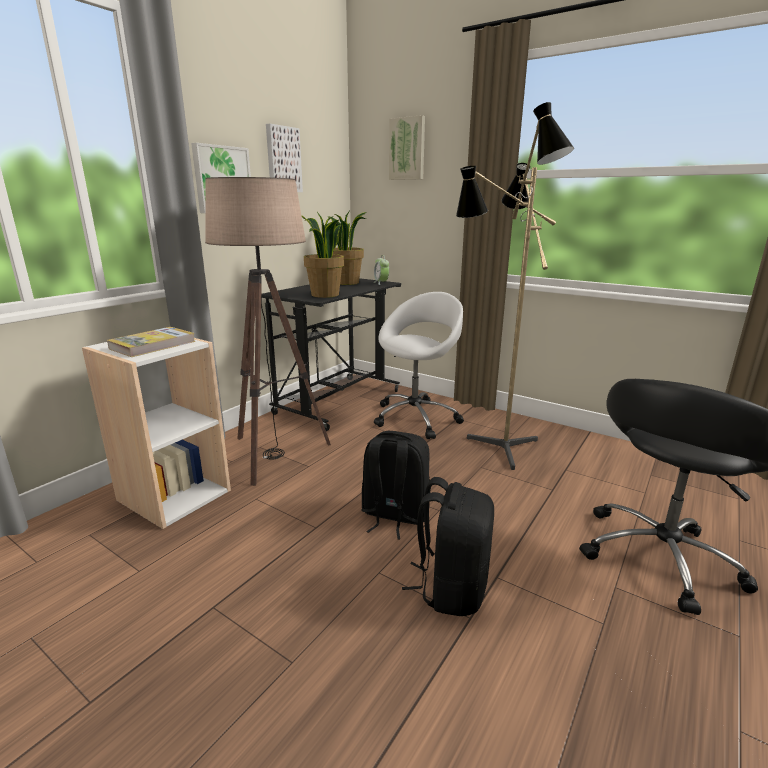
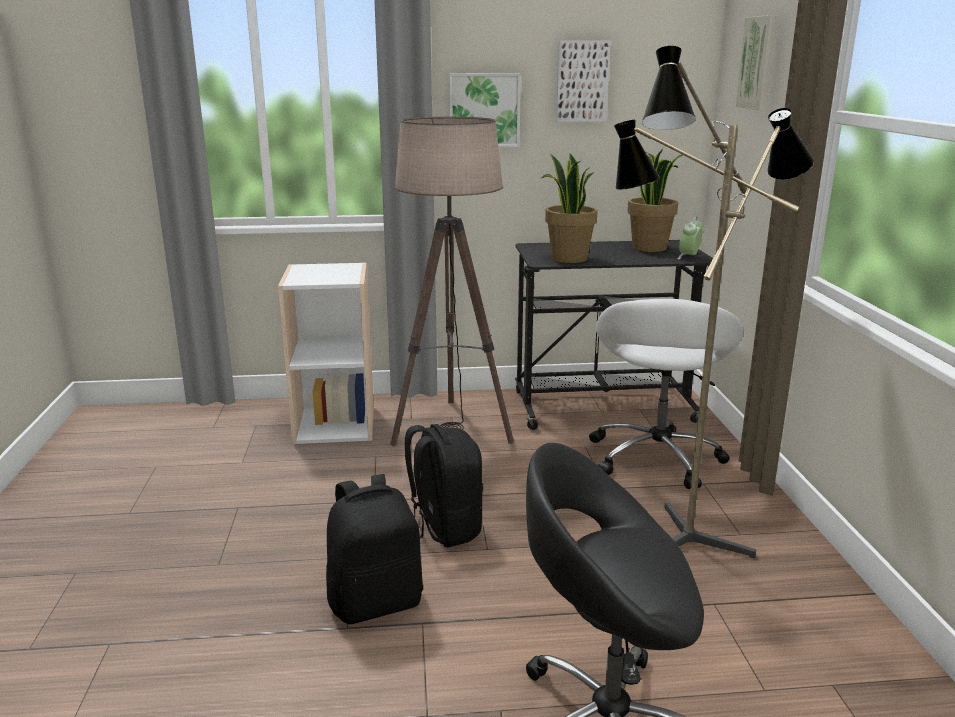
camera: 50 degrees right, 0 degrees up
(153, 345) = (324, 275): book -> none
(417, 417) = (655, 460): white office chair -> white office chair turned 90 degrees clockwise

